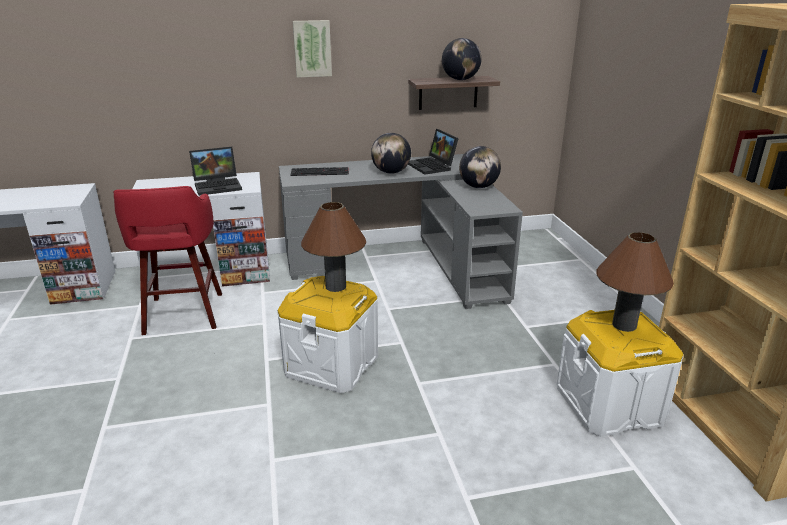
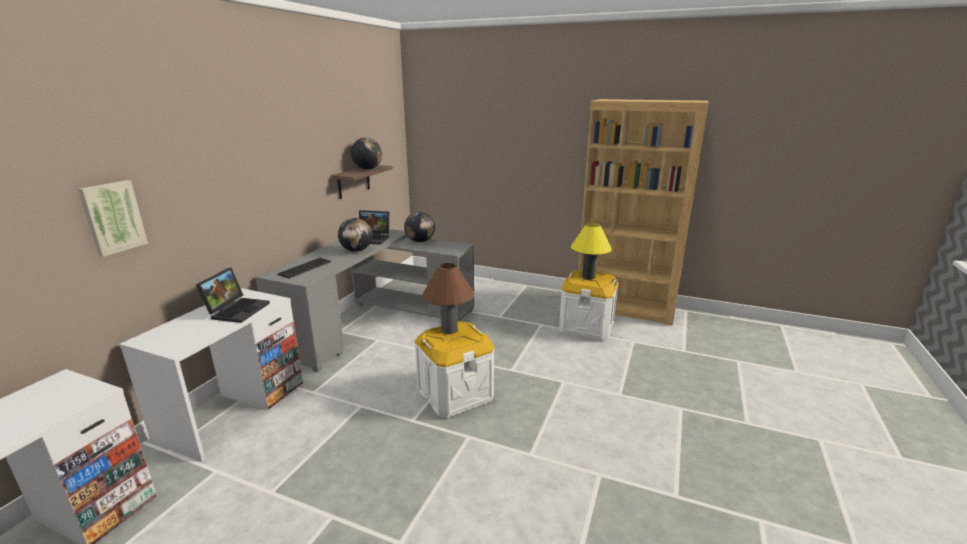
camera: 55 degrees left, 5 degrees down
(183, 315) = (281, 446): red stool -> none
(312, 48) = (266, 159): picture -> picture (112, 217)
(624, 325) = (588, 277): brown table lamp -> yellow table lamp

